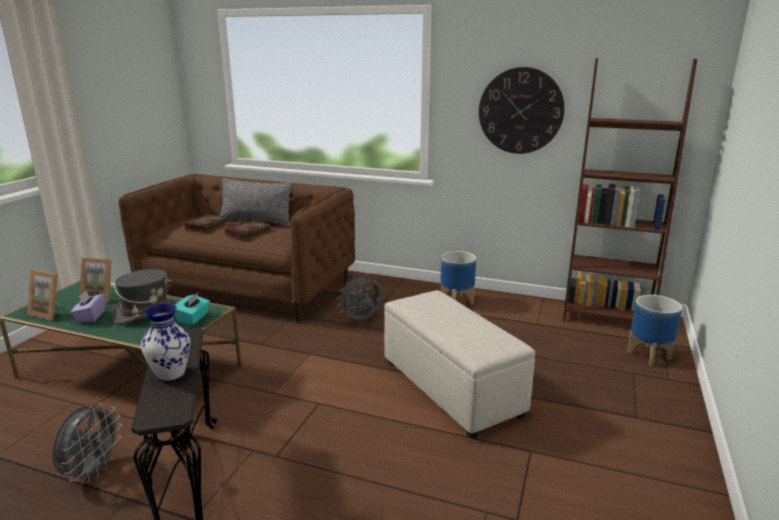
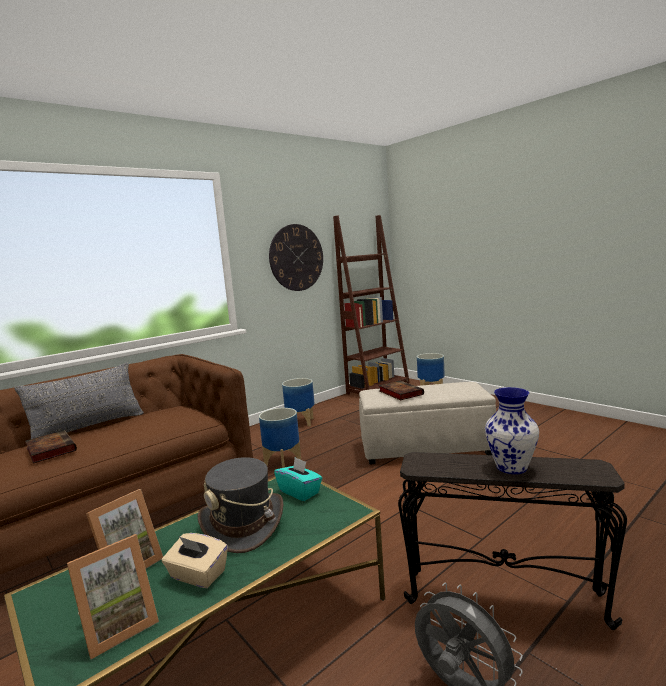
camera: 60 degrees left, 10 degrees down
(90, 316) = (197, 575): purple tissue box -> beige tissue box
(248, 232) = (130, 428): book -> book (399, 393)
(361, 320) = (283, 463): grey fan -> planter

